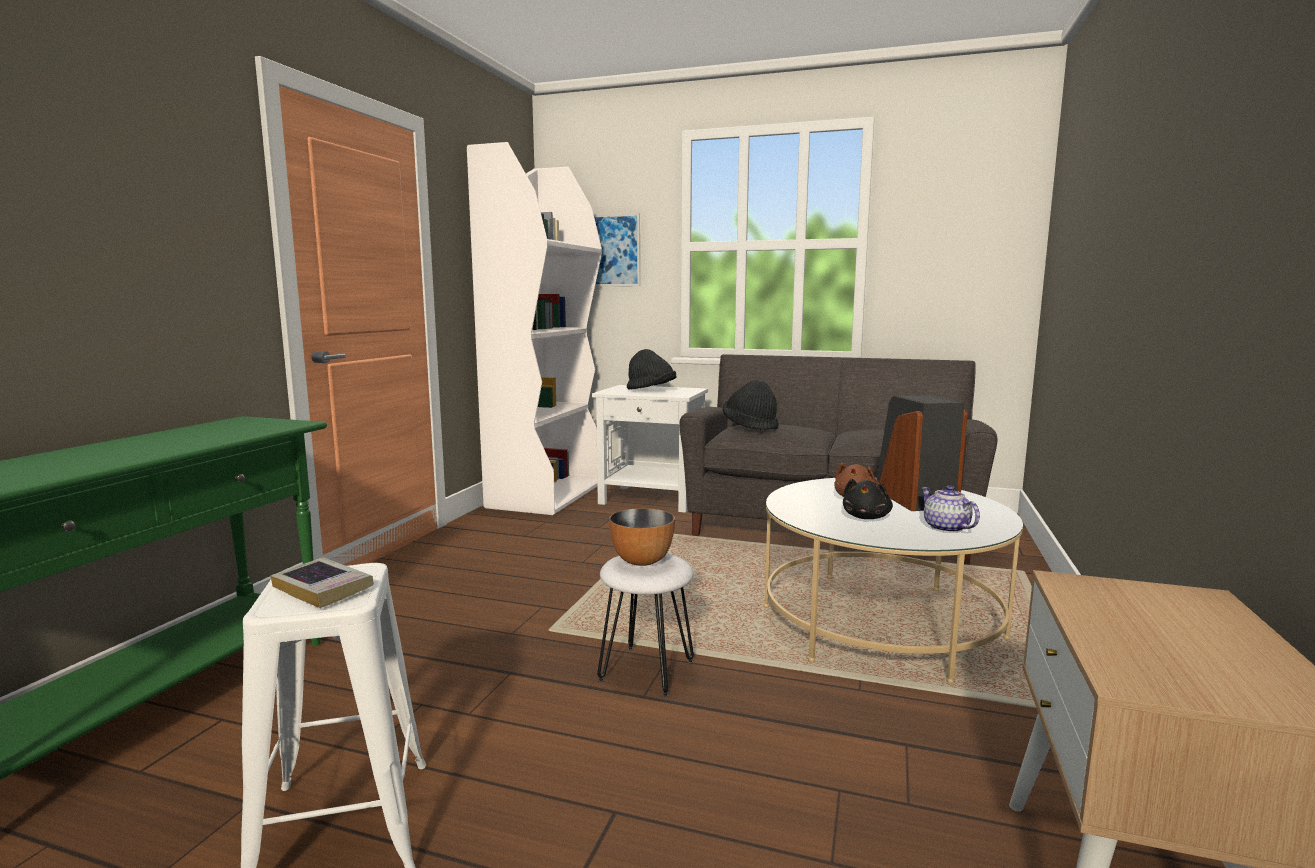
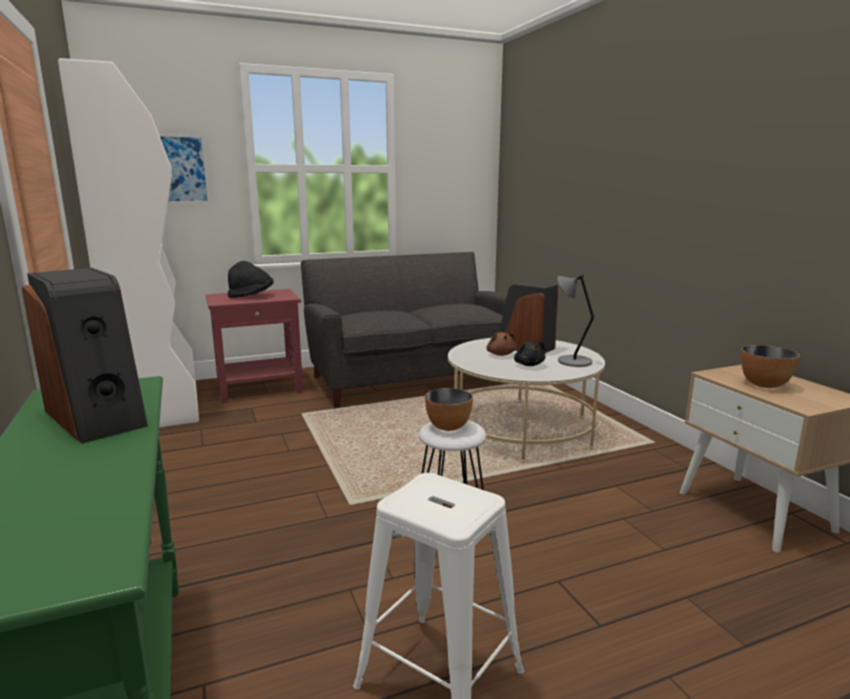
camera: 40 degrees left, 5 degrees up
(203, 436) = (98, 417): none -> speaker
(323, 588) = (445, 500): book -> none
(651, 499) = (259, 388): white side table -> red side table
(750, 426) = (364, 316): black hat -> none
(946, 528) = (572, 361): teapot -> grey table lamp
(1142, 625) = (764, 385): none -> bowl

